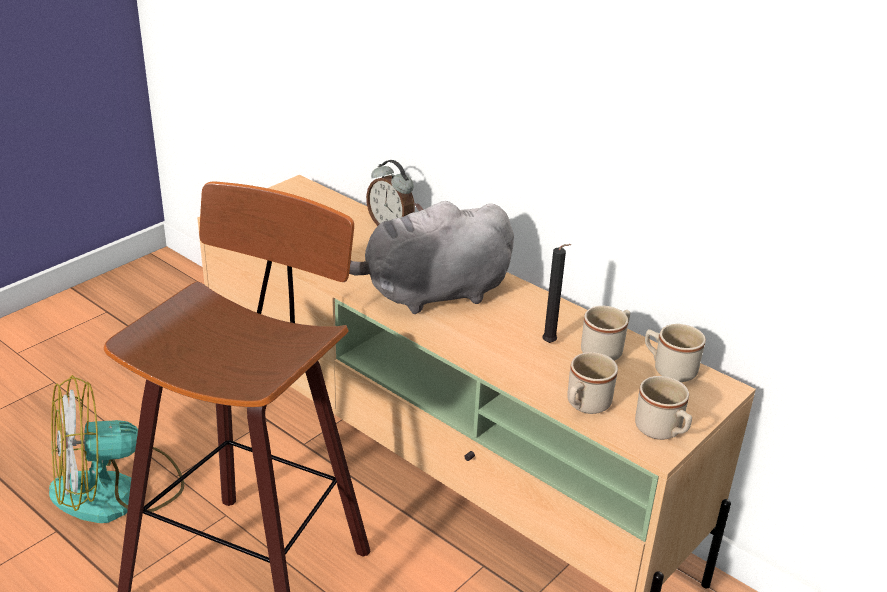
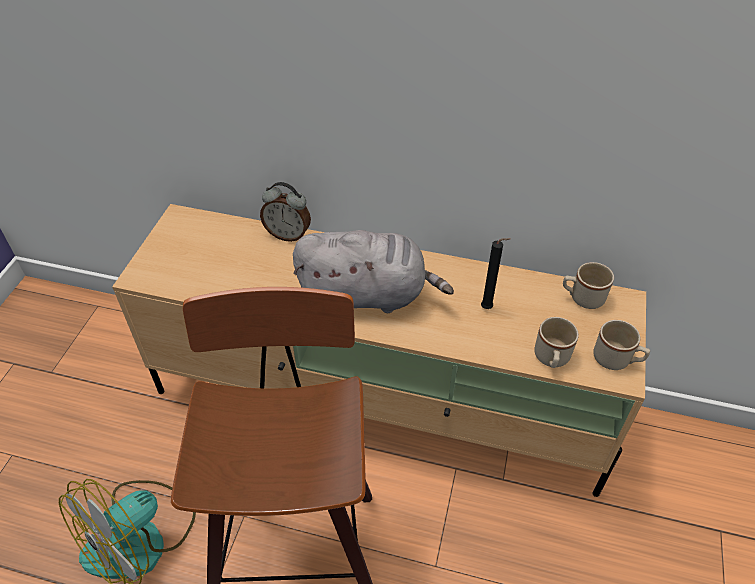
camera: 25 degrees left, 15 degrees up
(430, 294) = (367, 295): grey plush toy -> grey plush toy turned 135 degrees counterclockwise
(606, 350) = (529, 298): beige mug -> none

